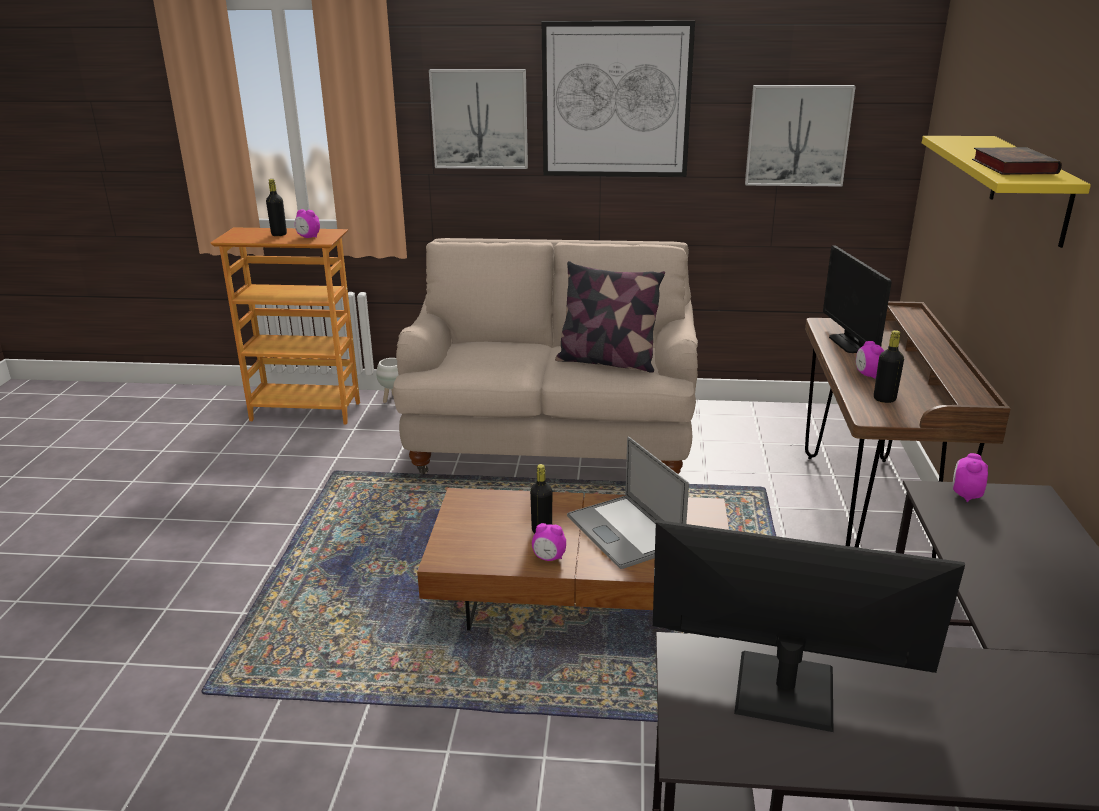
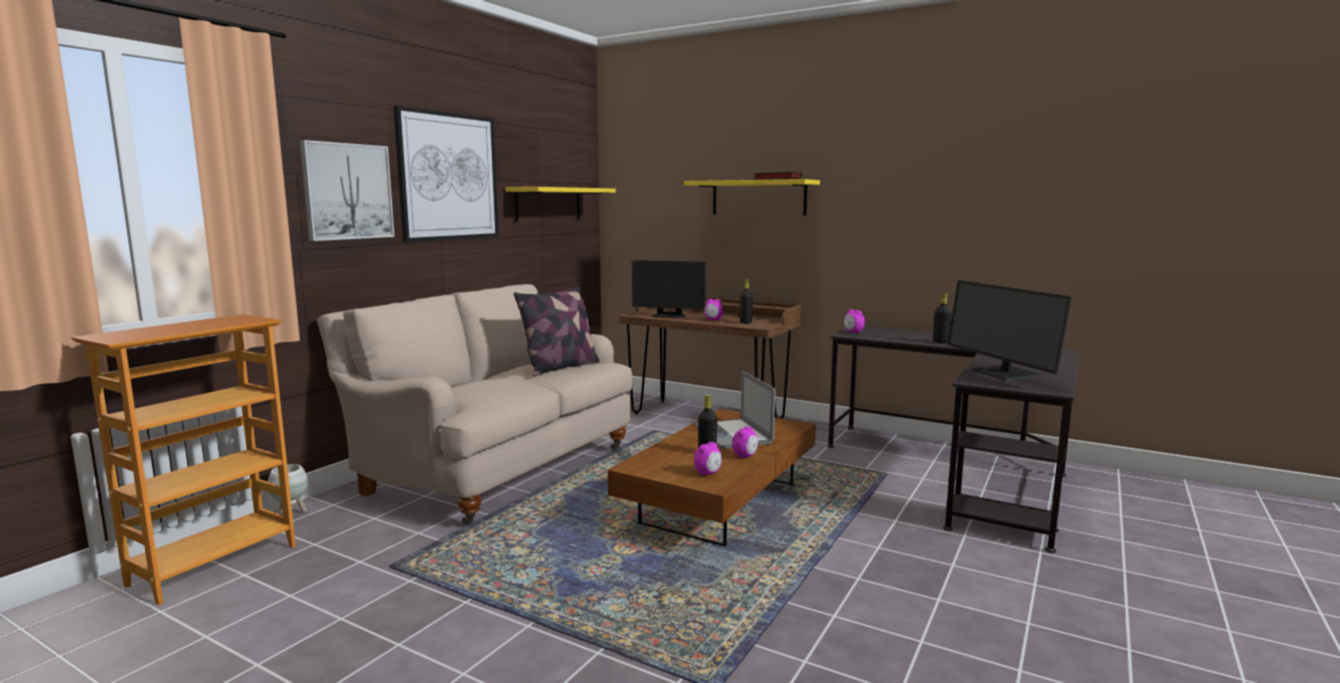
camera: 65 degrees left, 15 degrees down
(279, 234) = (177, 327): black bottle -> black bottle (940, 342)
(308, 237) = (228, 322): alarm clock -> alarm clock (708, 473)
(624, 531) = (733, 434): laptop -> laptop turned 75 degrees clockwise
(785, 687) = (1004, 373): monitor -> monitor turned 60 degrees counterclockwise
(797, 135) = (548, 204): picture -> yellow shelf

